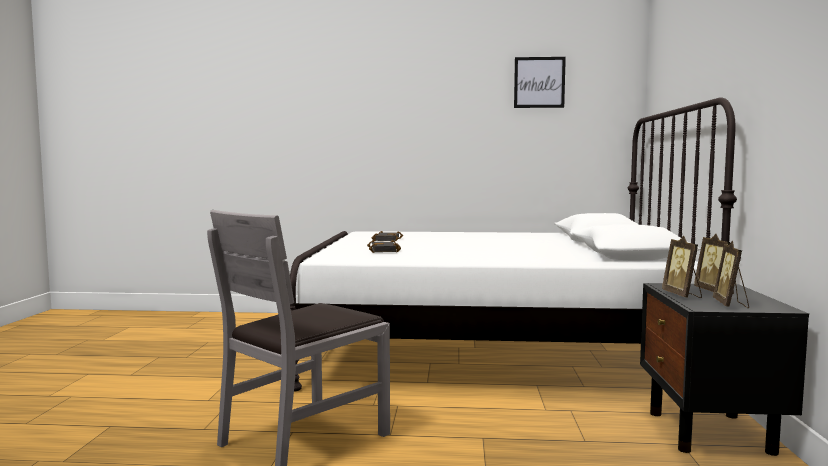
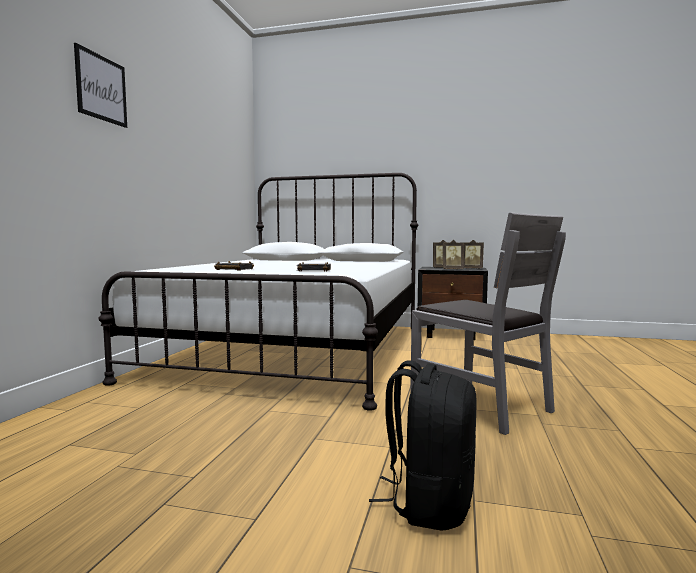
camera: 80 degrees left, 0 degrees up
(116, 413) = (429, 503): none -> black backpack
(539, 82) = (216, 134): picture -> picture (101, 88)

